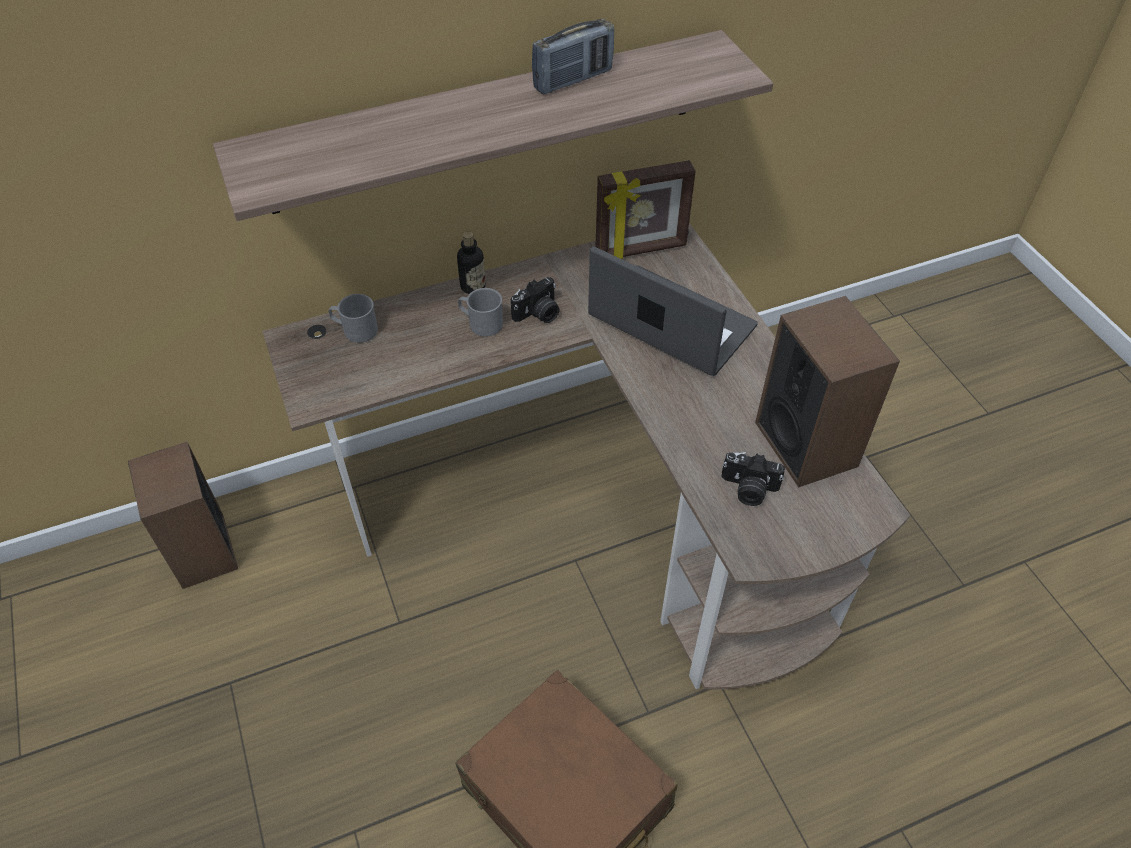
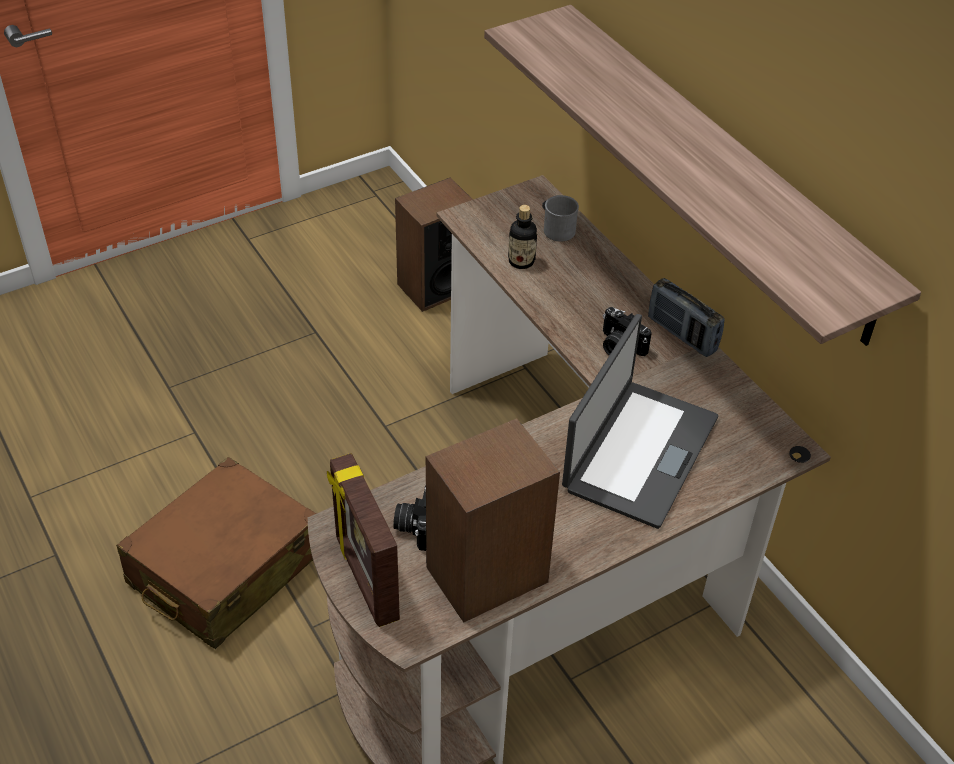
camera: 80 degrees right, 5 degrees down
(473, 286) = (644, 295): bottle -> bottle (521, 261)
(481, 323) = (594, 307): grey mug -> none
(573, 80) = (754, 185): radio -> radio (682, 334)
(641, 250) = (749, 419): picture frame -> picture frame (365, 578)

